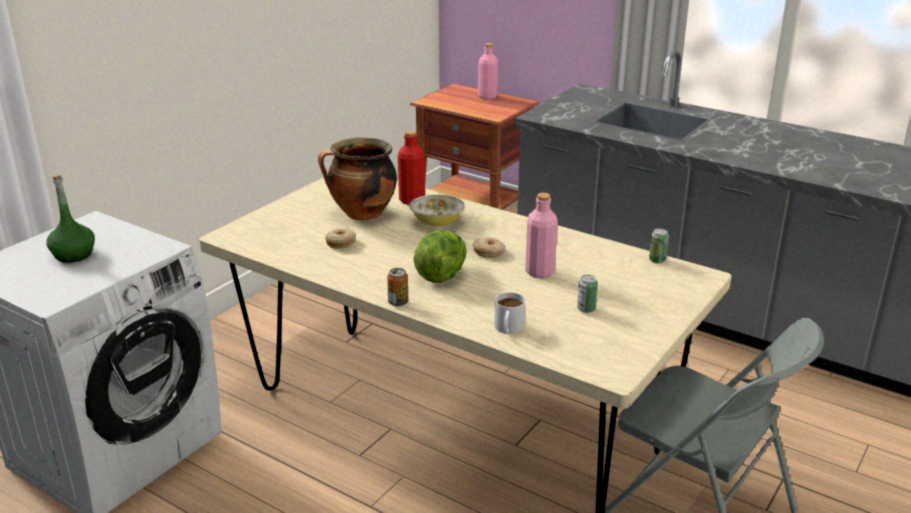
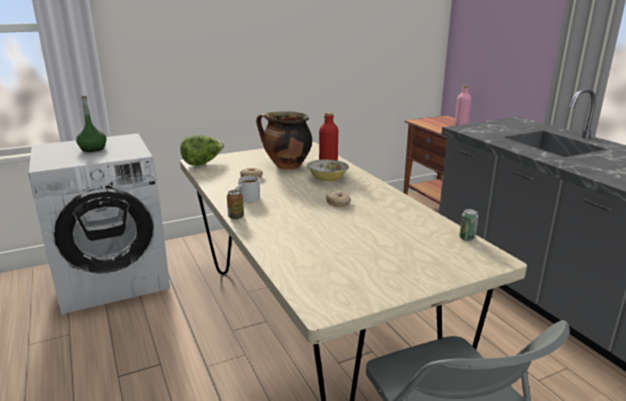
camera: 30 degrees right, 5 degrees down
(441, 274) = (287, 208): lettuce -> lettuce (202, 163)
(508, 329) = (284, 253): white mug -> white mug (246, 199)
(540, 272) = (359, 223): pink bottle -> none
(586, 309) = (362, 256): can -> none

